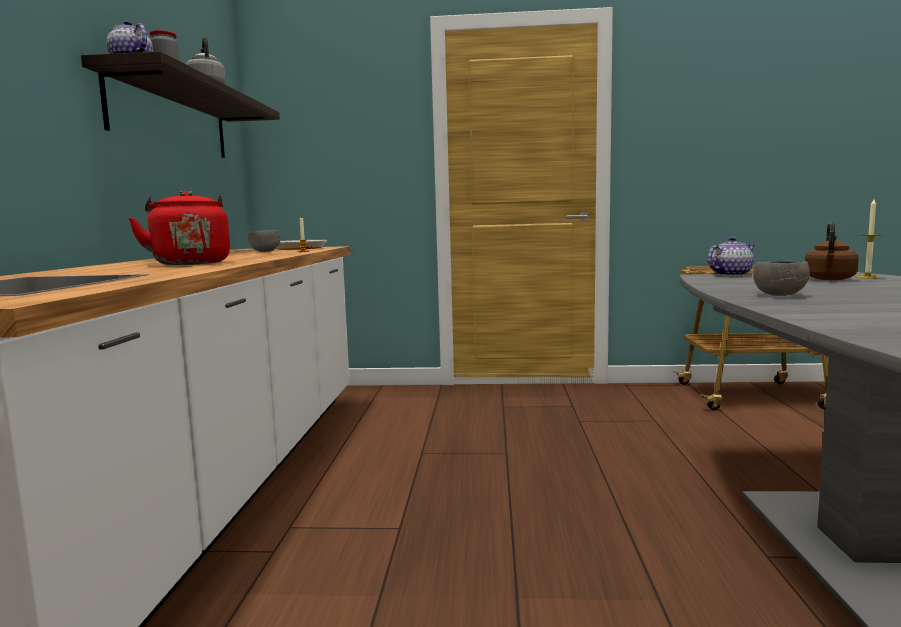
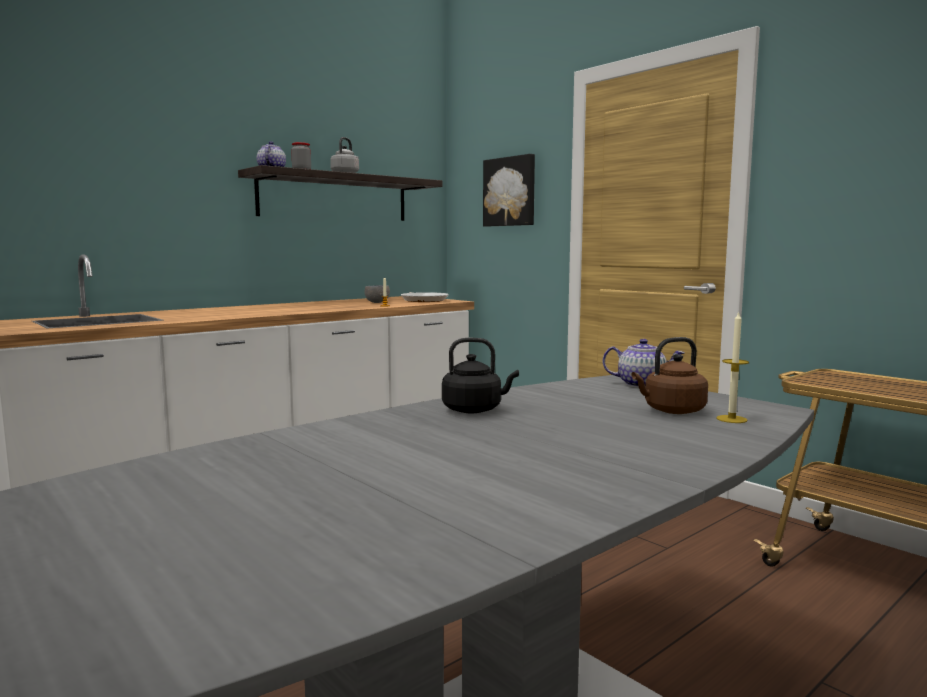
camera: 45 degrees right, 0 degrees up
(190, 263) = (249, 311): red kettle -> none
(351, 131) = (510, 192): none -> picture
(778, 295) = (475, 410): grey bowl -> black kettle

